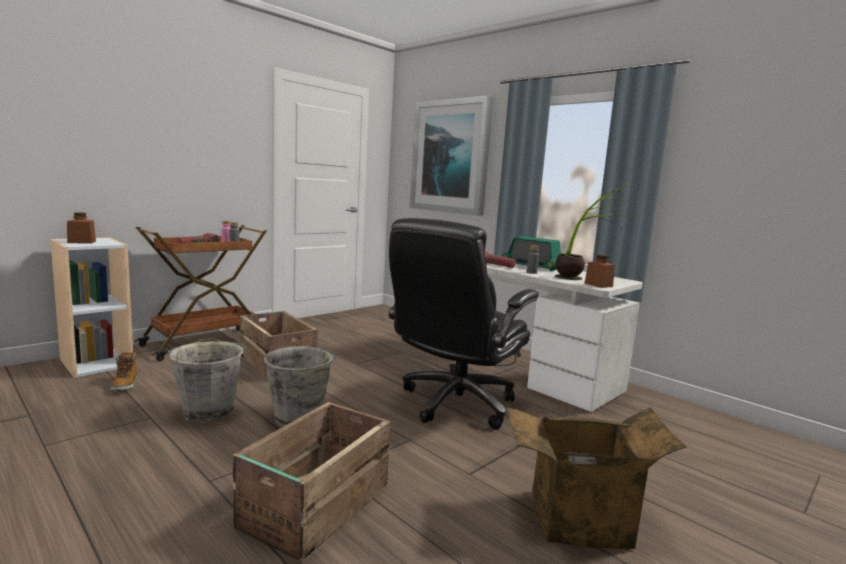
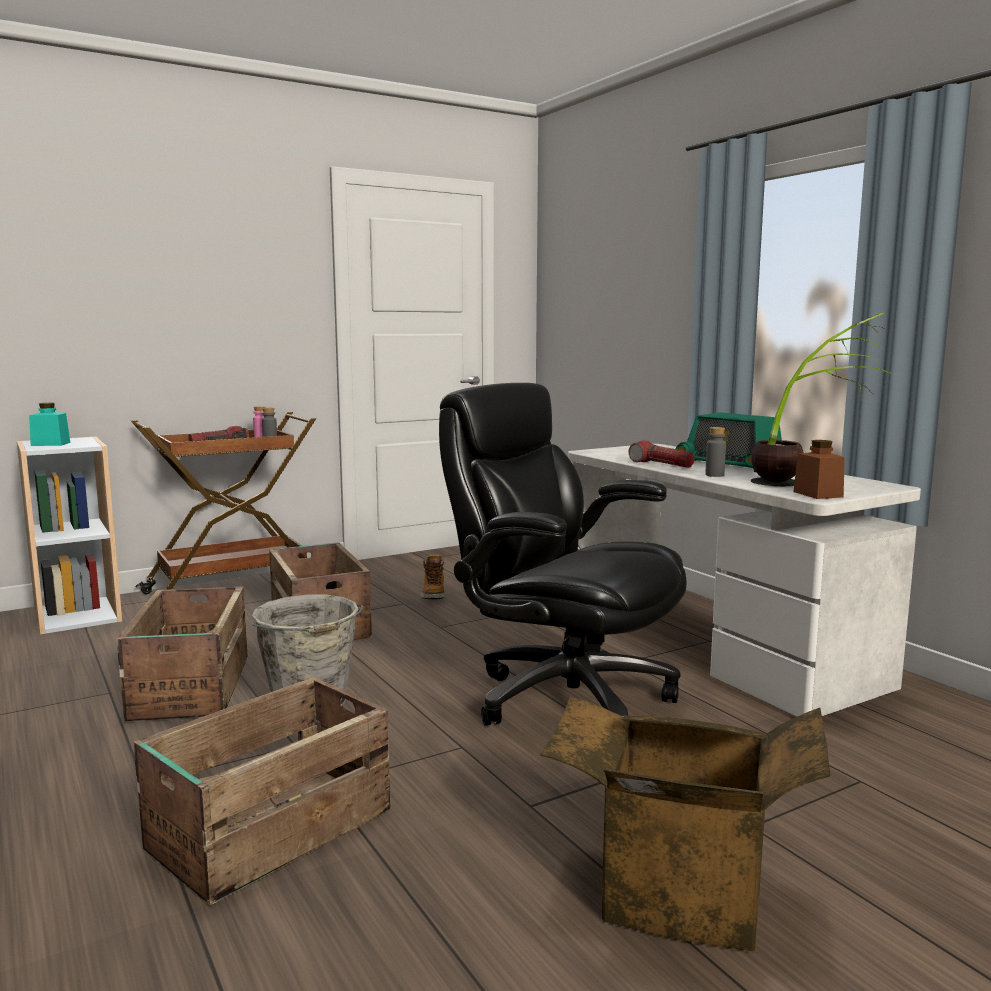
camera: 15 degrees right, 0 degrees up
(81, 242) = (50, 444): brown jar -> turquoise jar
(125, 385) = (99, 646): boot -> boot (433, 594)
(208, 411) = (189, 688): grey bucket -> crate
(450, 156) = (622, 283): picture -> none
(453, 404) = (564, 697): black office chair -> black office chair turned 75 degrees clockwise

